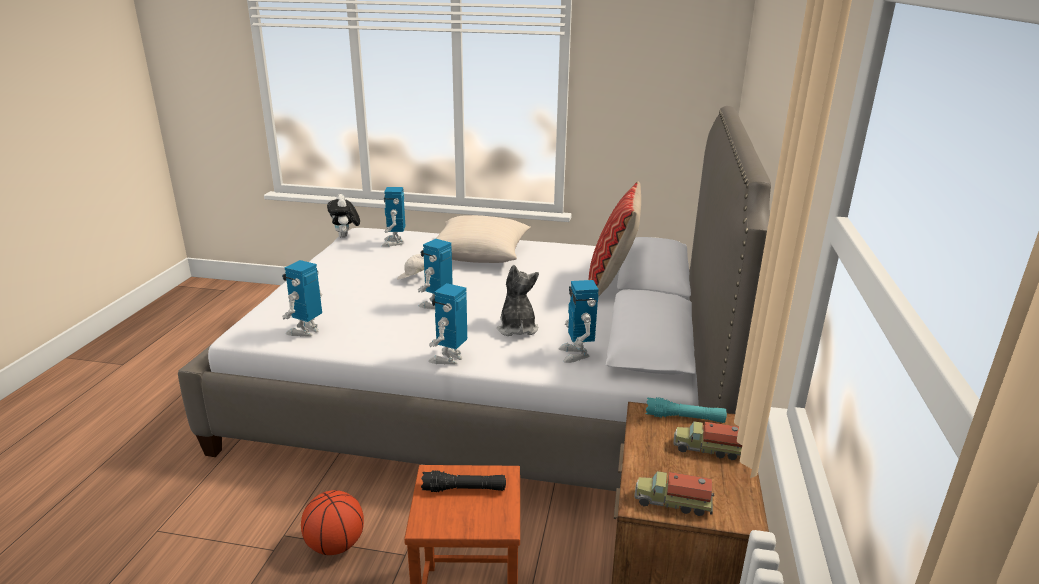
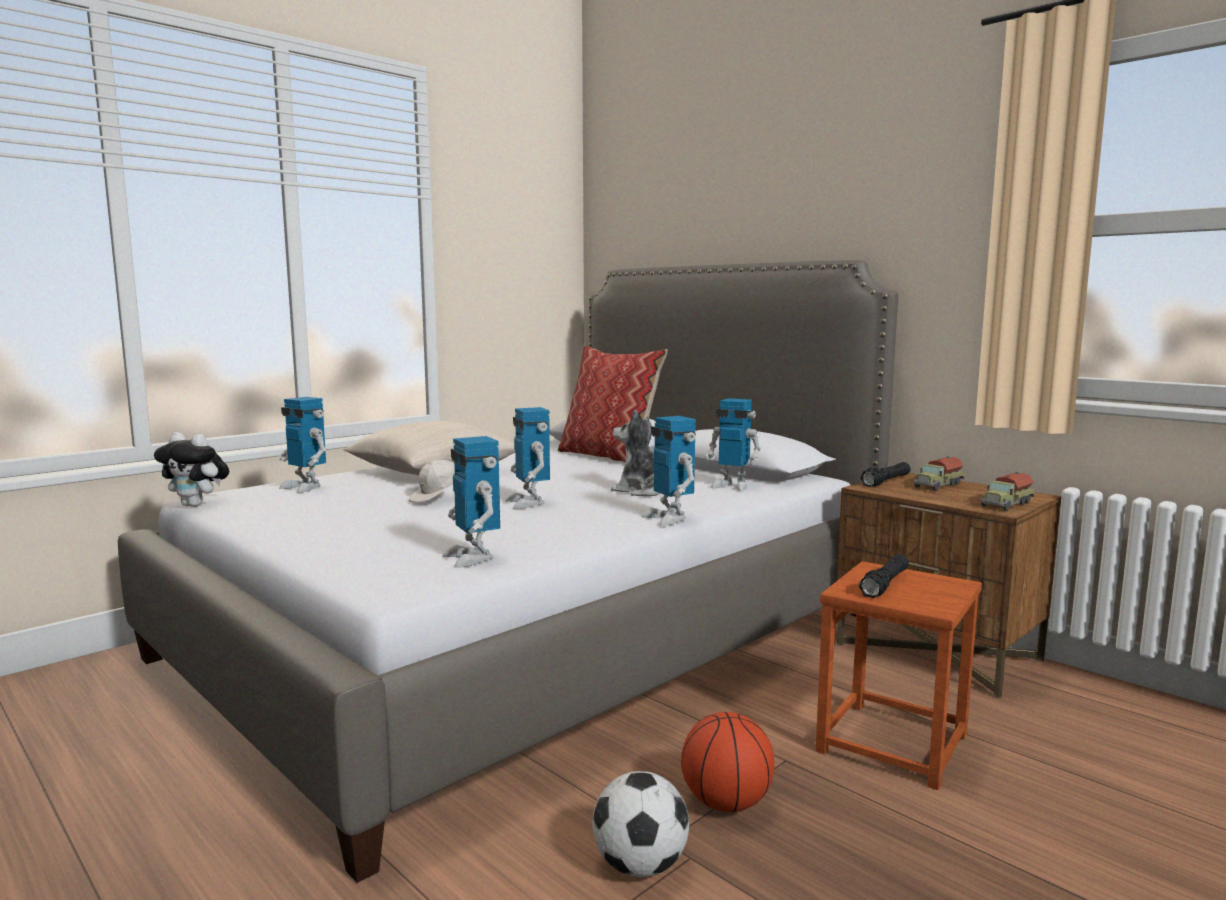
camera: 55 degrees left, 15 degrees down
(257, 534) = (640, 866): none -> football
(684, 418) = (886, 481): turquoise flashlight -> black flashlight

